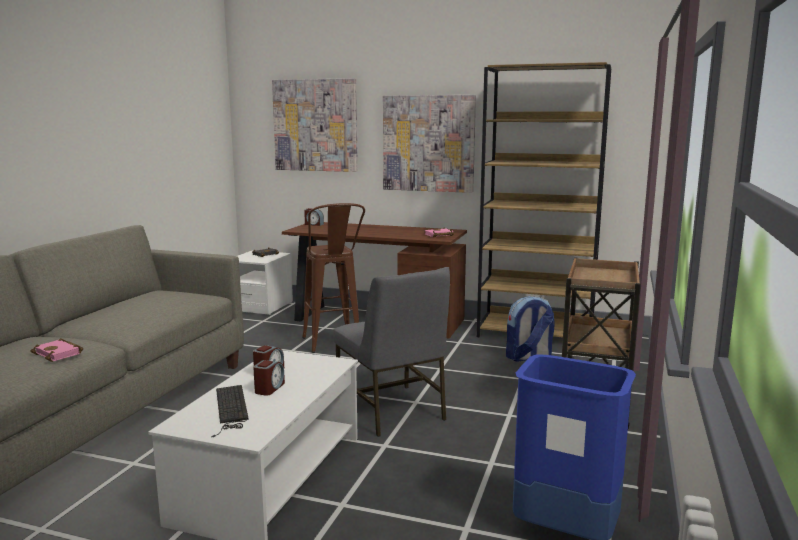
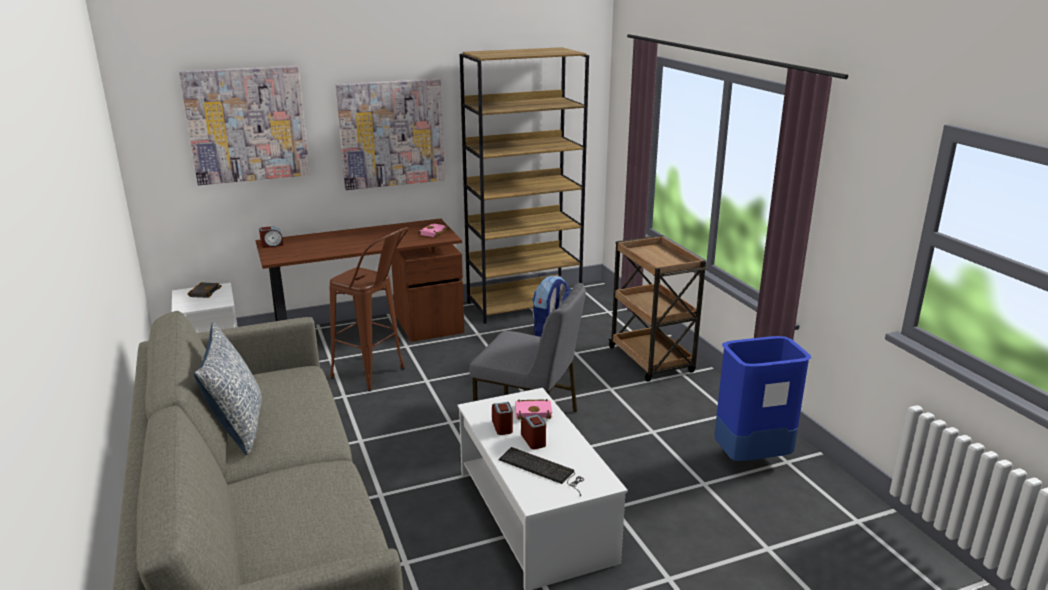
camera: 40 degrees left, 10 degrees up
(59, 354) = (326, 489): pink book -> pink book (534, 411)
(105, 310) = (238, 427): none -> pillow

